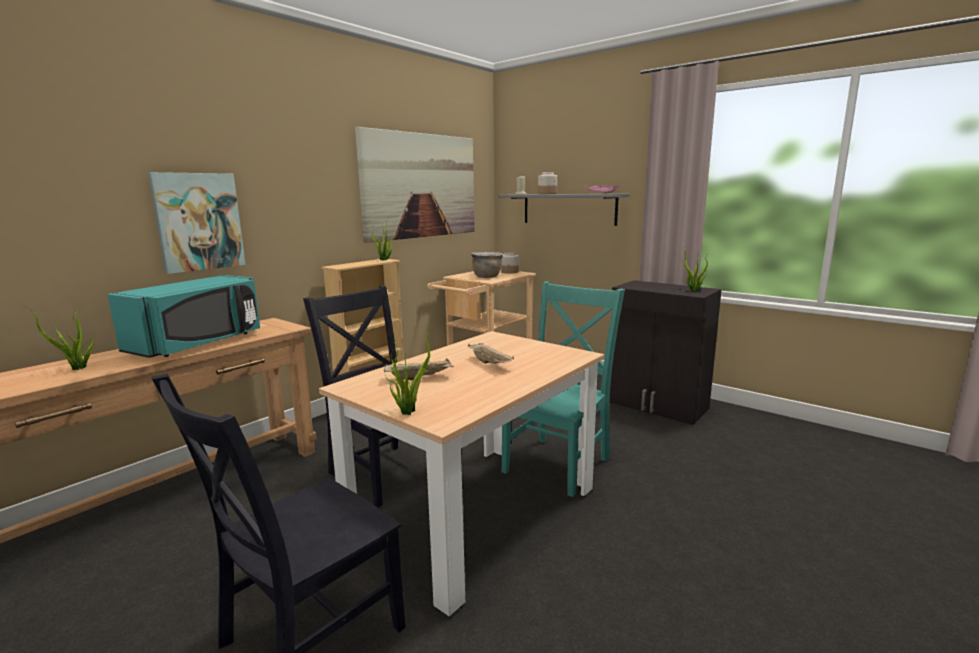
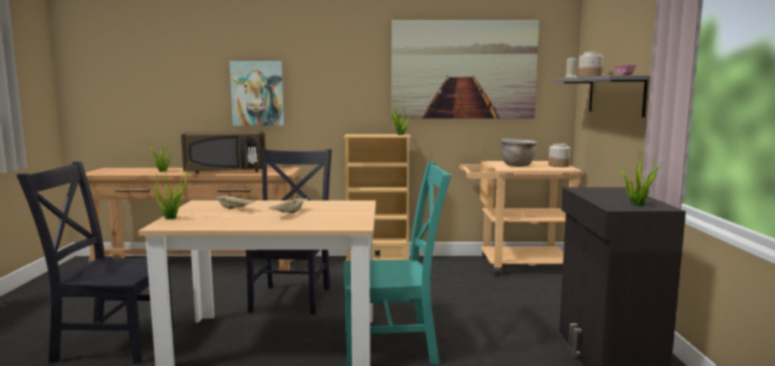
camera: 50 degrees right, 5 degrees down
(199, 343) = (226, 171): turquoise microwave -> brown microwave

